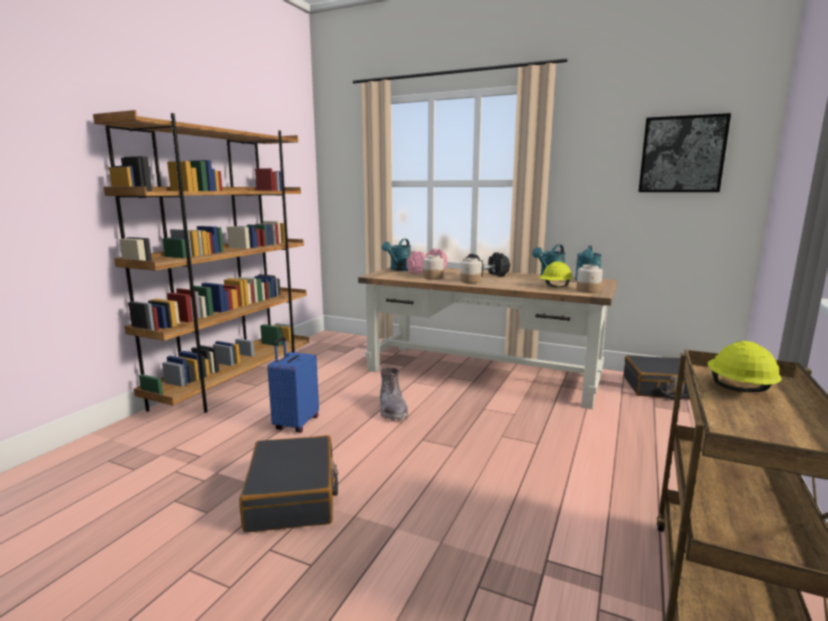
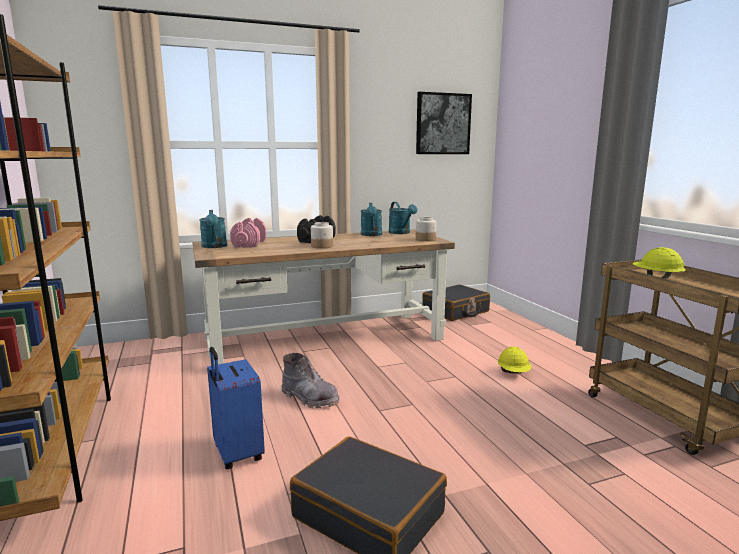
camera: 45 degrees left, 0 degrees up
(432, 277) = (277, 248): jar -> none
(555, 287) = (397, 240): yellow hard hat -> yellow hard hat (513, 373)

